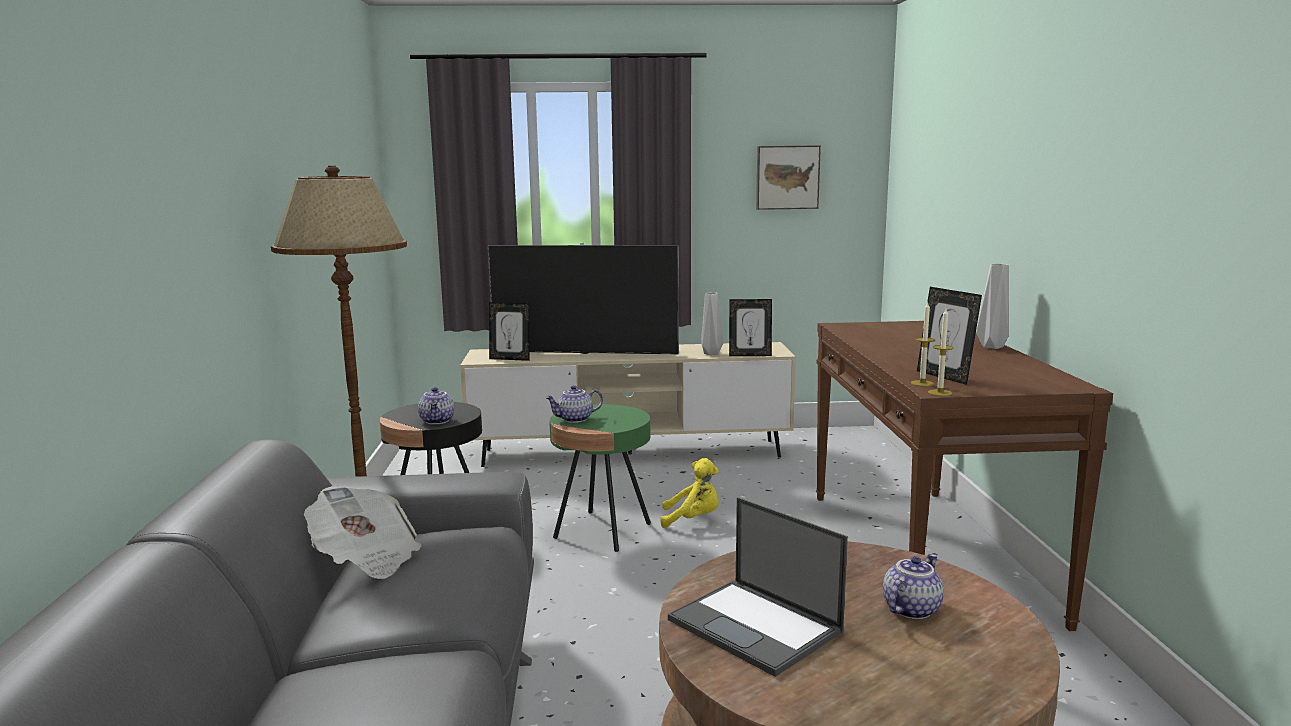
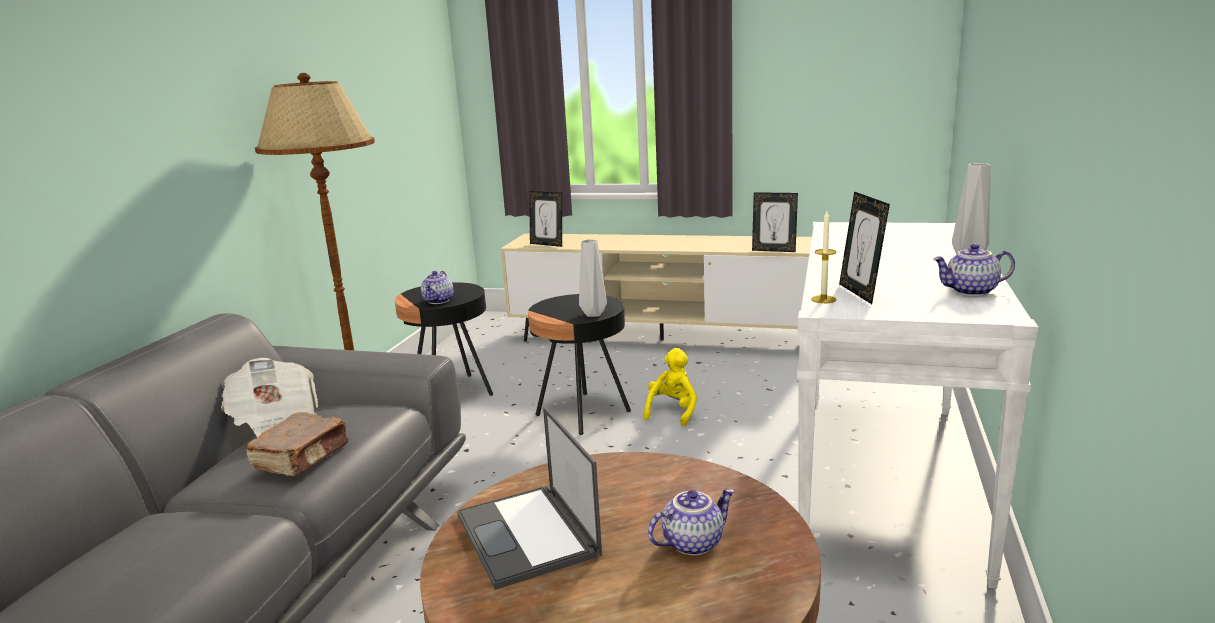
camera: 20 degrees right, 5 degrees up
(446, 588) = (302, 457): none -> brown book
(575, 419) = (552, 308): teapot -> teapot (971, 291)
(585, 353) = (618, 241): television -> none
(602, 531) = (583, 413): green side table -> black side table
(693, 519) = (673, 411): yellow plush toy -> yellow plush toy turned 90 degrees counterclockwise
(711, 353) = (737, 246): grey vase -> grey vase (594, 313)
(787, 177) = (839, 61): picture -> none
(926, 554) = (886, 477): brown console table -> white console table
(940, 393) = (827, 312): candle -> none

